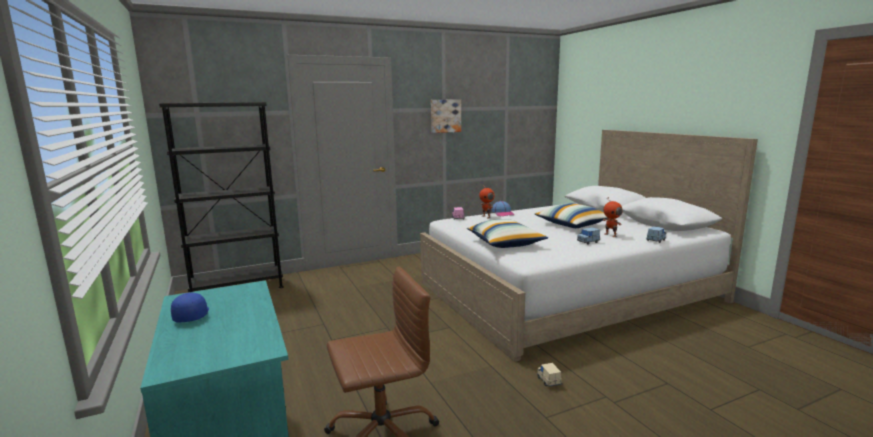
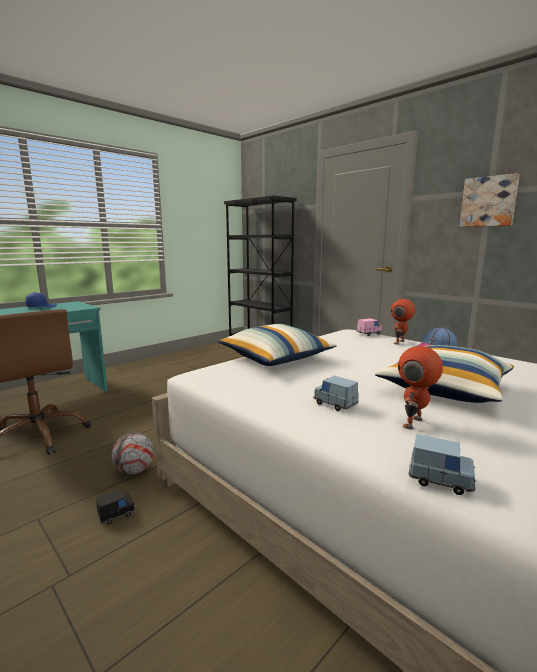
camera: 70 degrees right, 0 degrees up
(491, 374) = (134, 470): none -> football
(548, 381) = (116, 514): beige toy car -> black toy car

